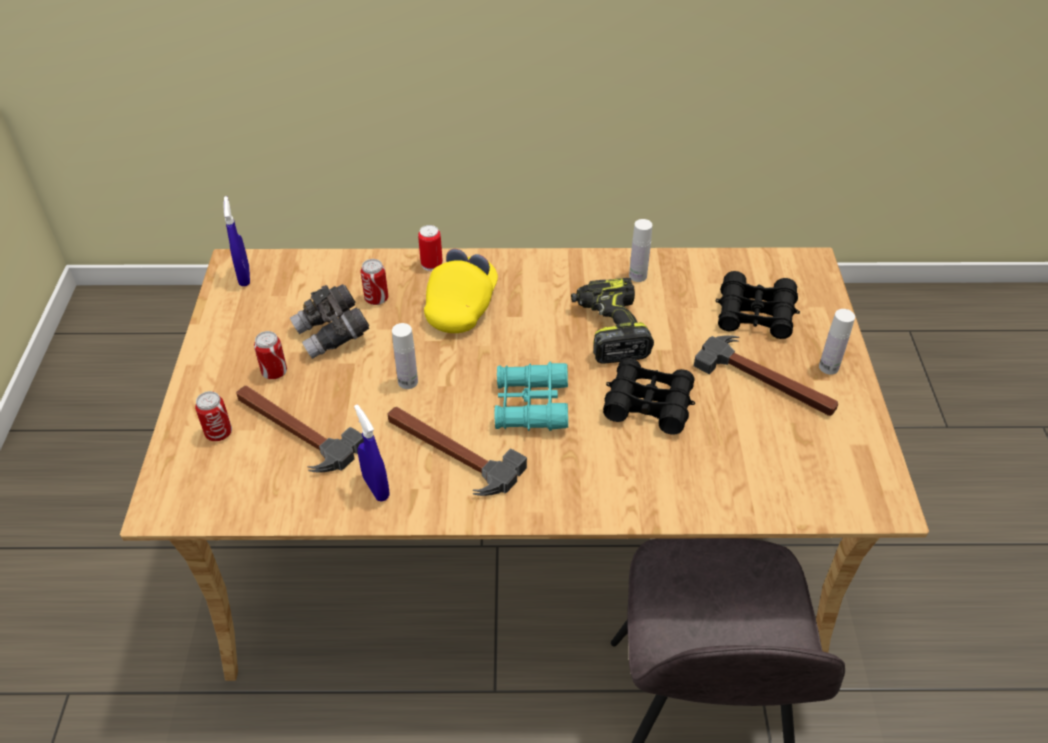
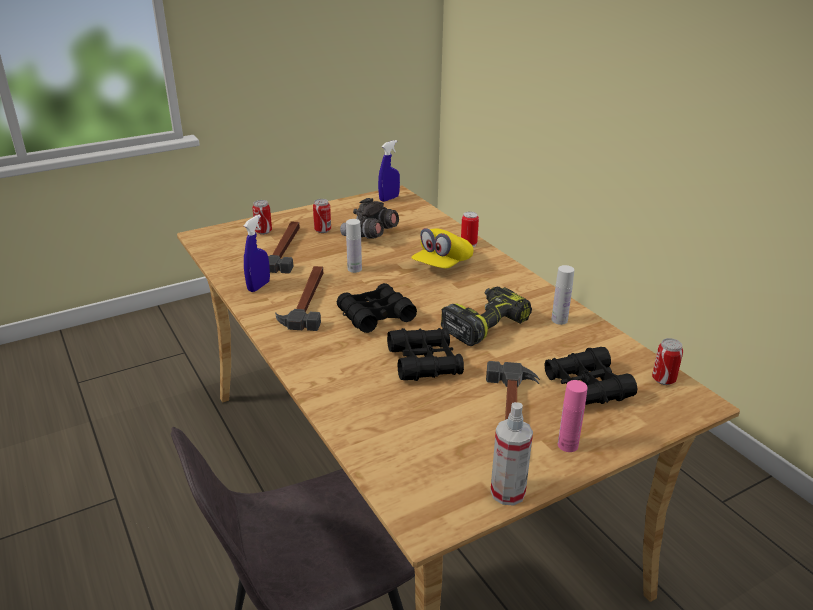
camera: 60 degrees right, 15 degrees down
(376, 299) = (415, 238): can -> can (663, 380)
(462, 306) = (442, 265): yellow cap -> yellow cap turned 135 degrees clockwise
(531, 405) = (375, 316): turquoise binoculars -> black binoculars
(828, 367) = (567, 445): white bottle -> pink bottle
(871, 434) = (507, 492): none -> spray bottle

